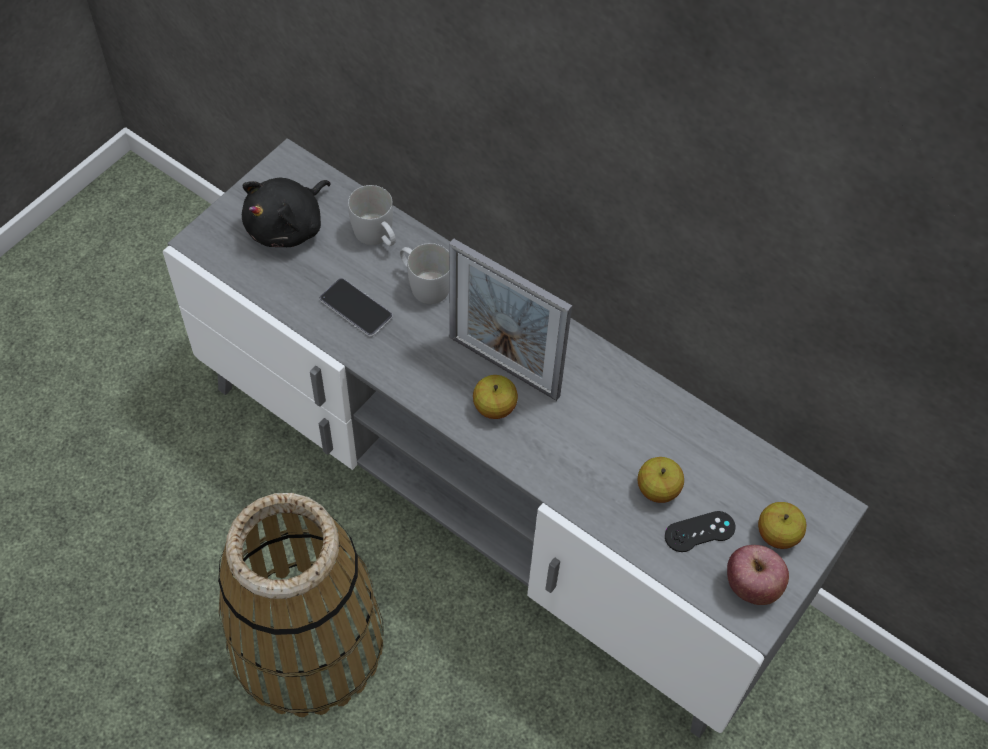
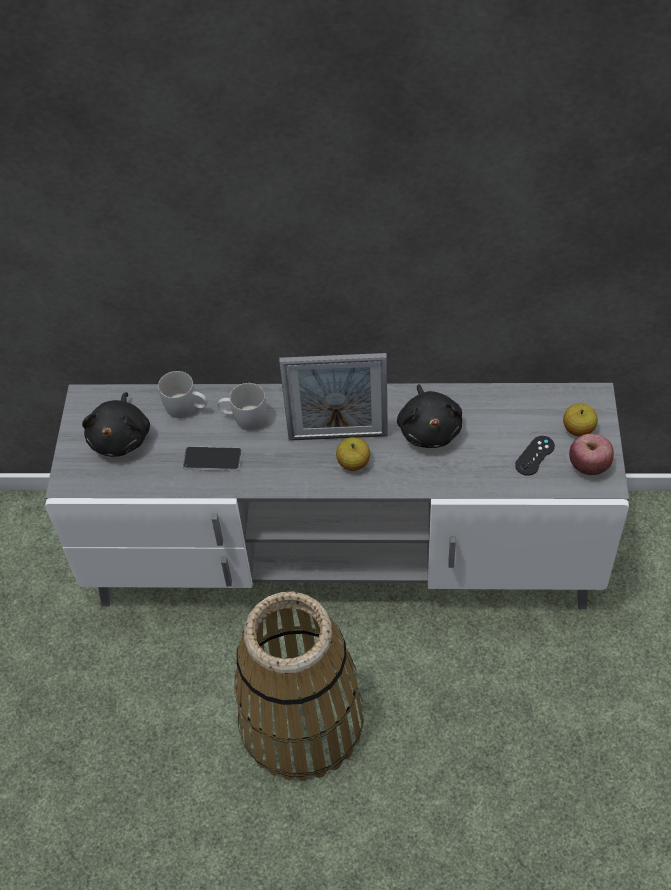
camera: 30 degrees left, 5 degrees down
(608, 423) = (429, 429): none -> black plush toy
(657, 489) = (491, 448): apple -> none

